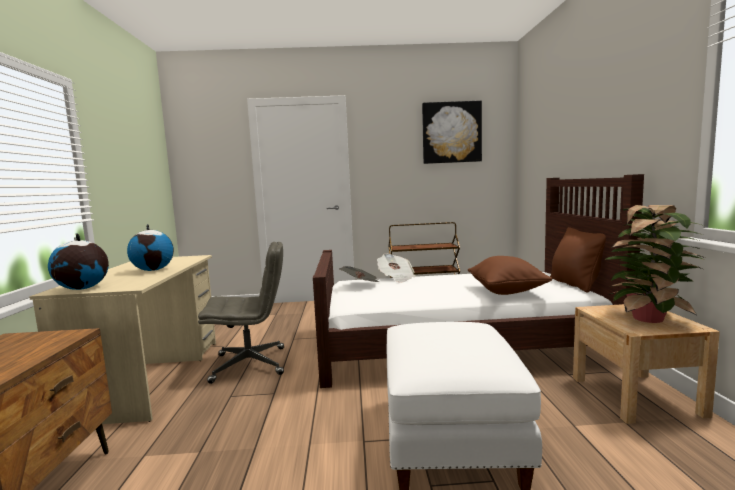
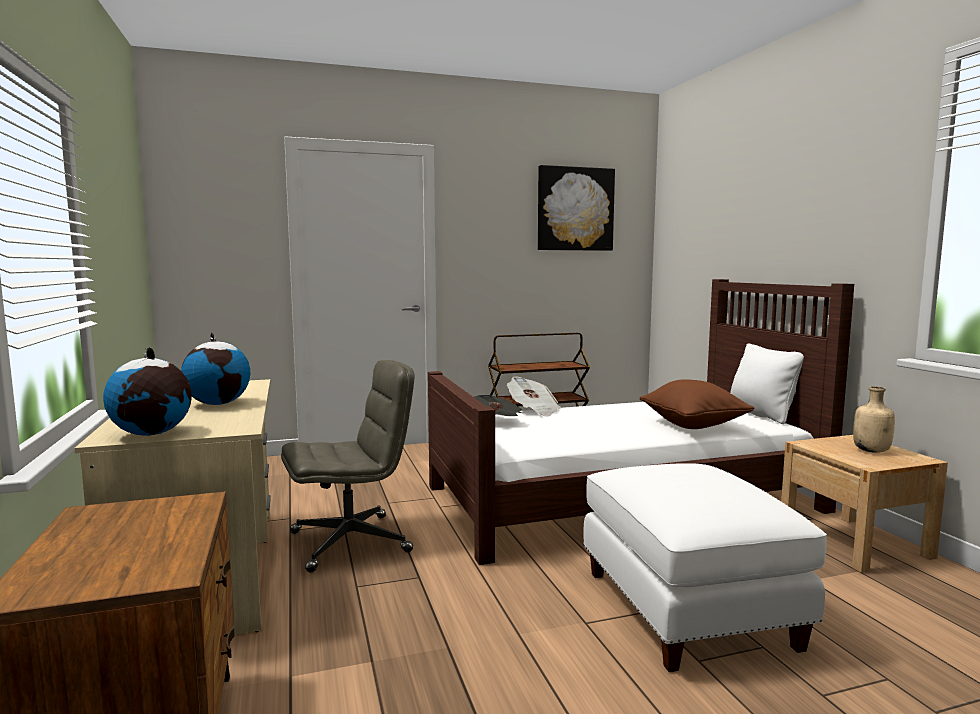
camera: 15 degrees left, 0 degrees up
(575, 284) = (761, 415): brown pillow -> white pillow
(649, 318) = (872, 451): potted plant -> beige bottle

